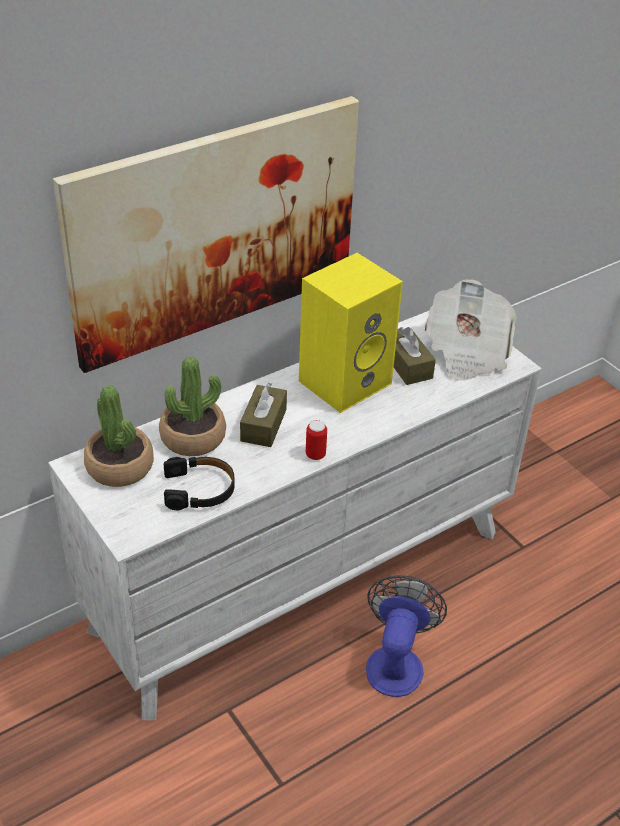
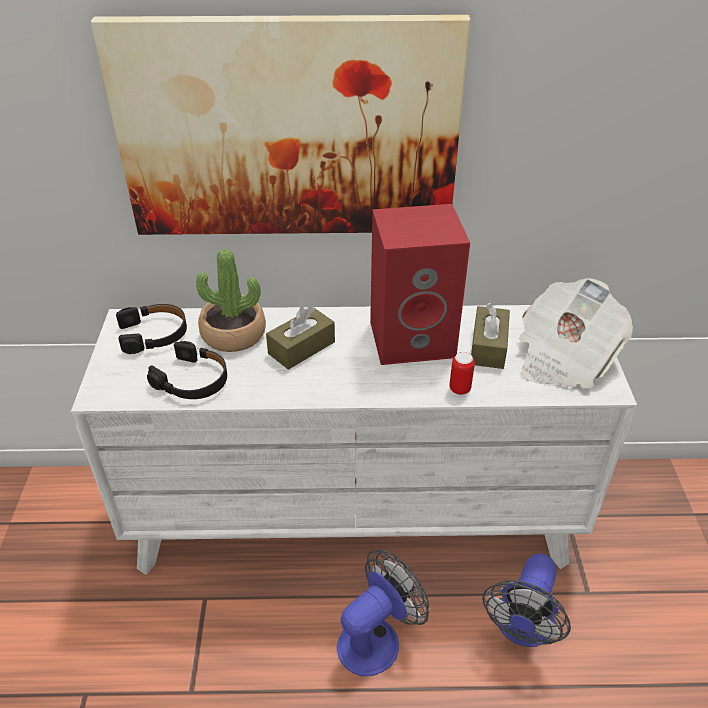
camera: 35 degrees right, 0 degrees up
(120, 466) = (154, 334): potted plant -> black headphones
(315, 455) = (320, 393): can -> can (459, 389)
(345, 380) = (414, 338): yellow speaker -> red speaker
(496, 597) = (522, 628): none -> fan

